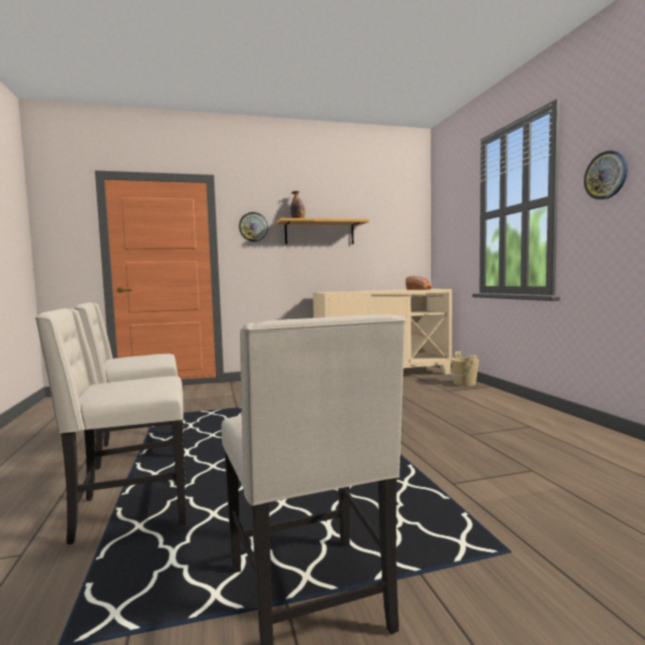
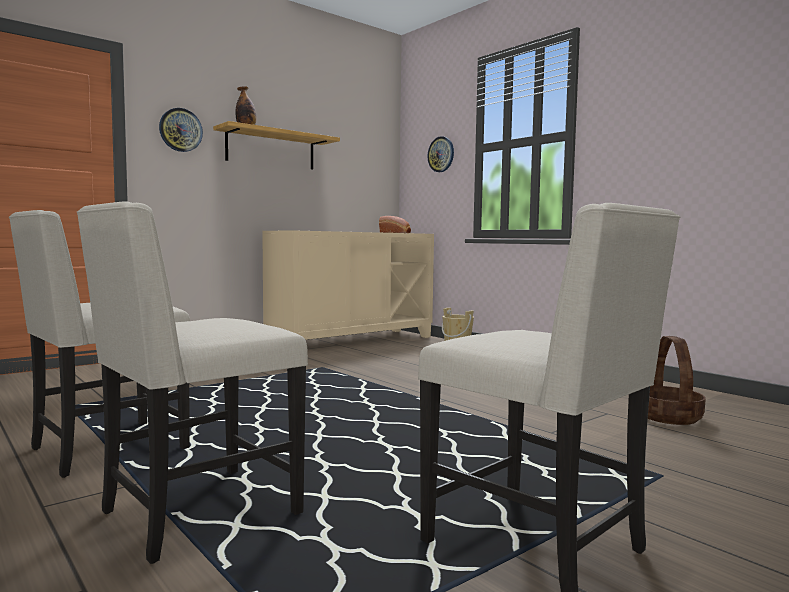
camera: 25 degrees left, 0 degrees up
(597, 483) = (669, 417): none -> basket
(606, 175) = (632, 114): wall clock -> wall clock (441, 154)

